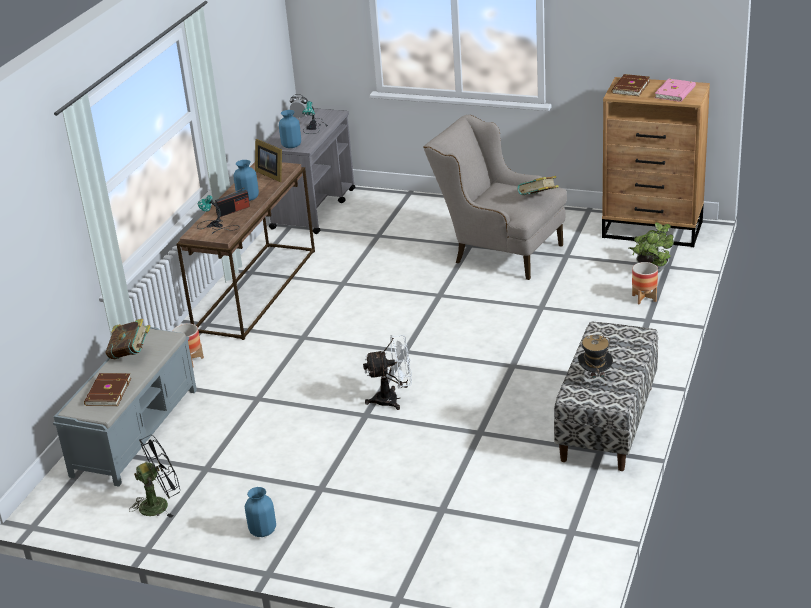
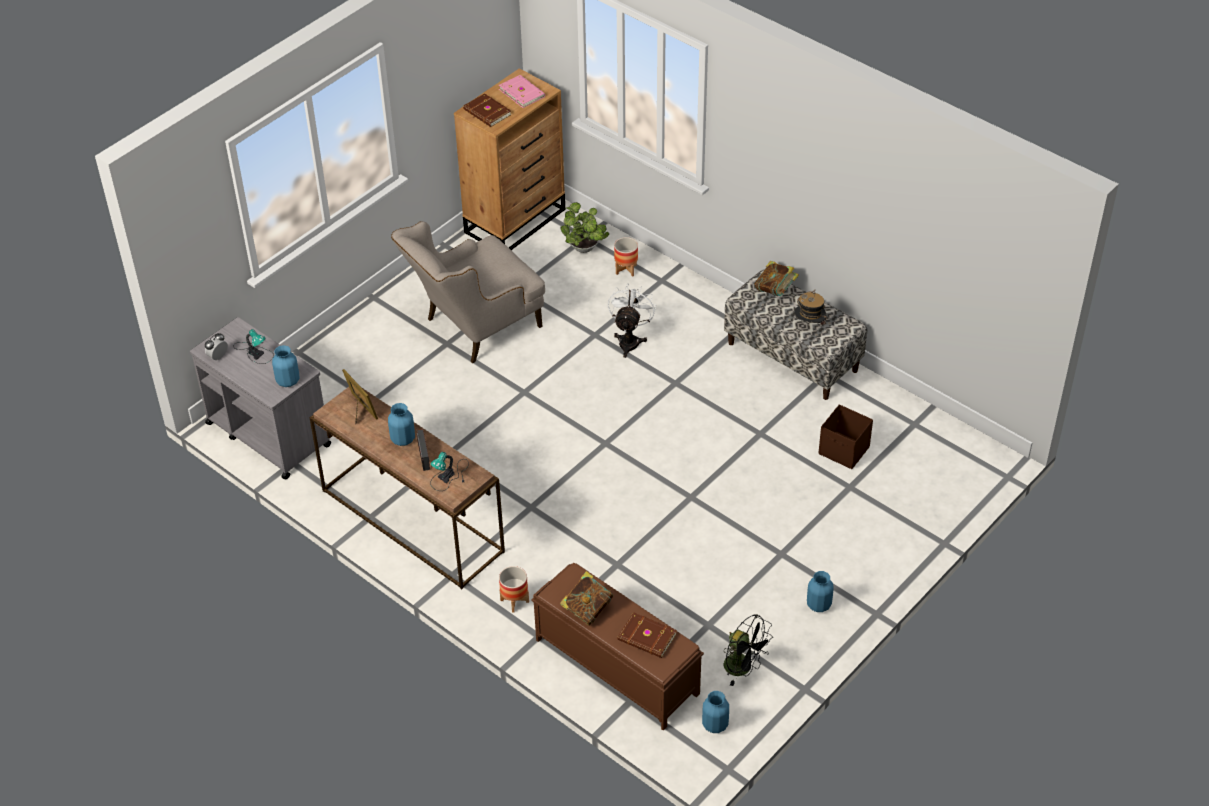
camera: 70 degrees left, 15 degrees up
(84, 505) = (715, 724): none -> blue vase
(136, 431) = (615, 666): grey bench -> brown bench
(160, 504) = (743, 668): black fan -> black fan turned 135 degrees clockwise
(271, 174) = (360, 409): picture frame -> picture frame turned 105 degrees counterclockwise
(393, 399) = (678, 472): white fan -> white fan (630, 340)
(492, 492) = (844, 451): none -> brown storage box
(538, 199) = (509, 256): book -> book (775, 290)

